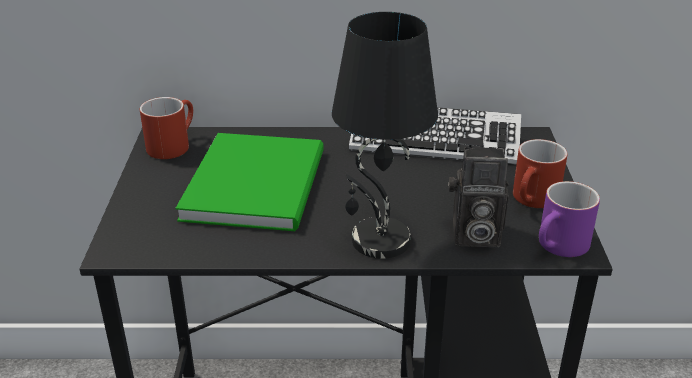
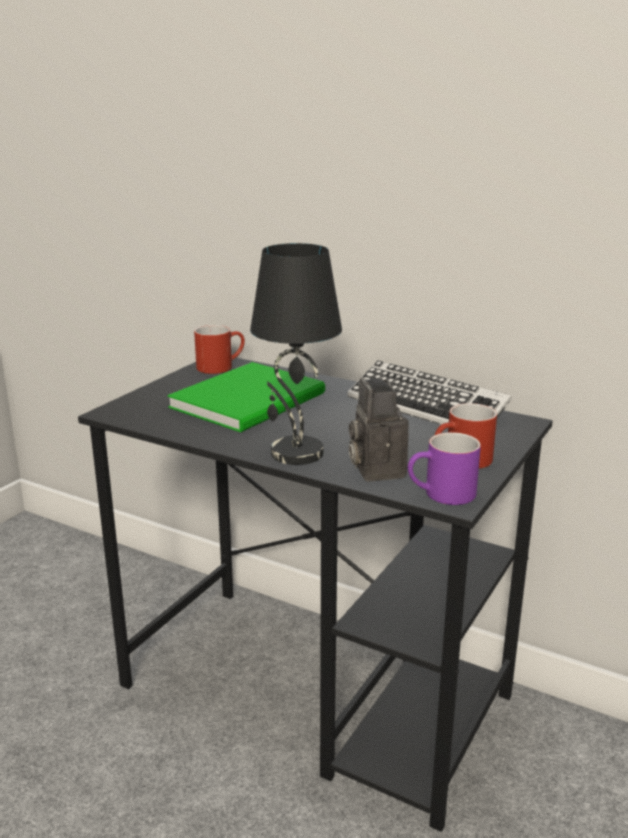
camera: 30 degrees right, 10 degrees down
(473, 236) = (375, 469): camera -> camera turned 45 degrees clockwise

